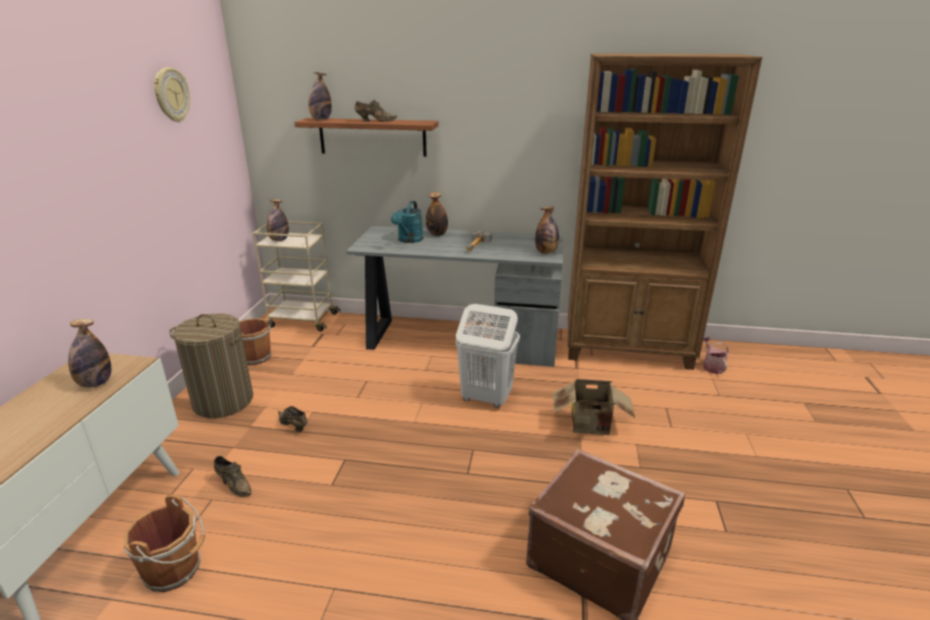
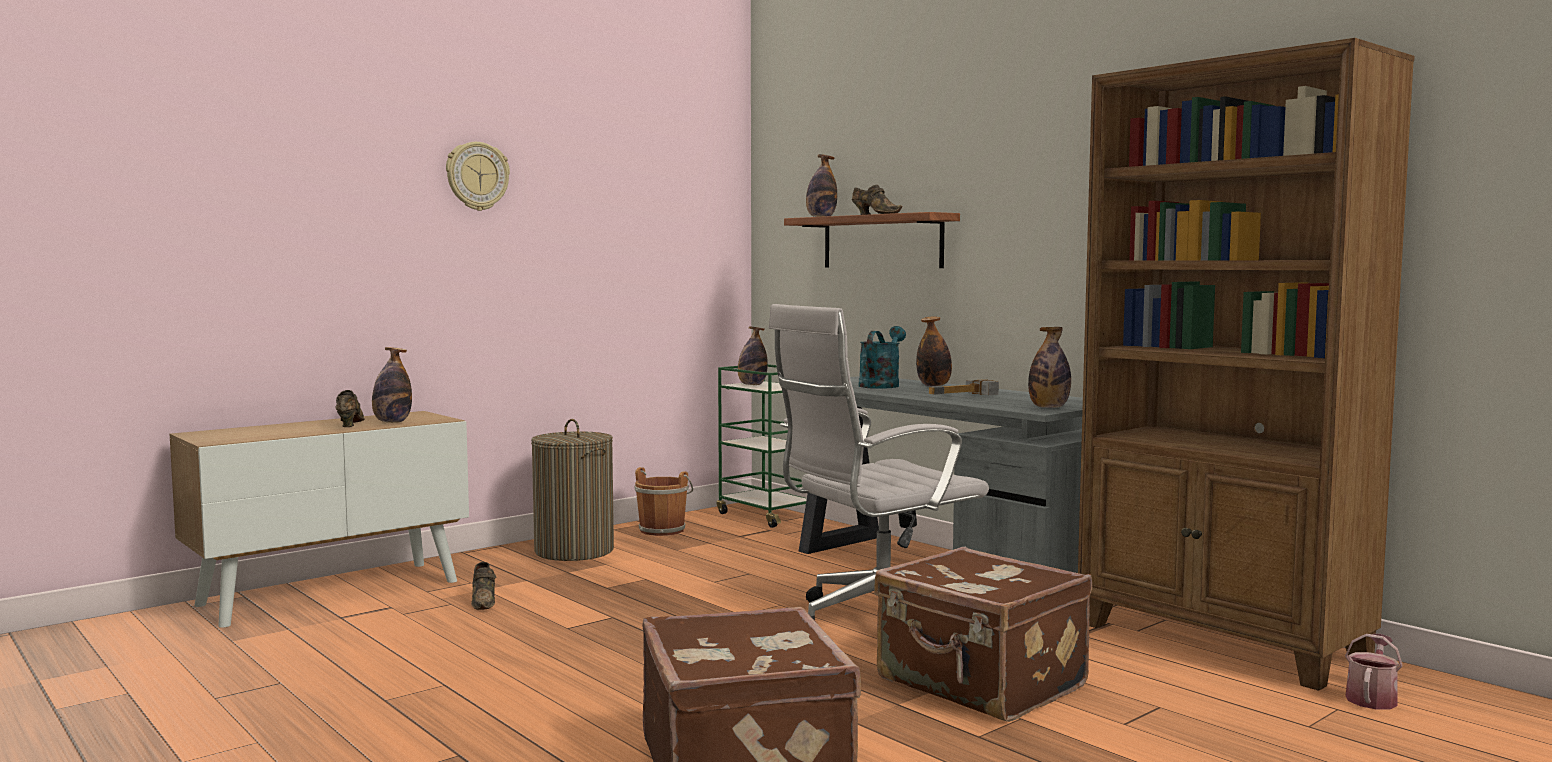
camera: 40 degrees right, 20 degrees down
(171, 95) = (637, 175): wall clock -> wall clock (477, 176)
(175, 570) = (353, 630): brown bucket -> none
(293, 426) = (607, 582): brown shoe -> brown shoe (349, 424)
(302, 320) = (767, 515): beige cart -> green cart
(409, 240) = (881, 385): turquoise watering can -> turquoise watering can turned 150 degrees clockwise
(486, 398) = (873, 622): white laundry basket -> white office chair
(591, 427) = (980, 684): cardboard box -> brown suitcase

